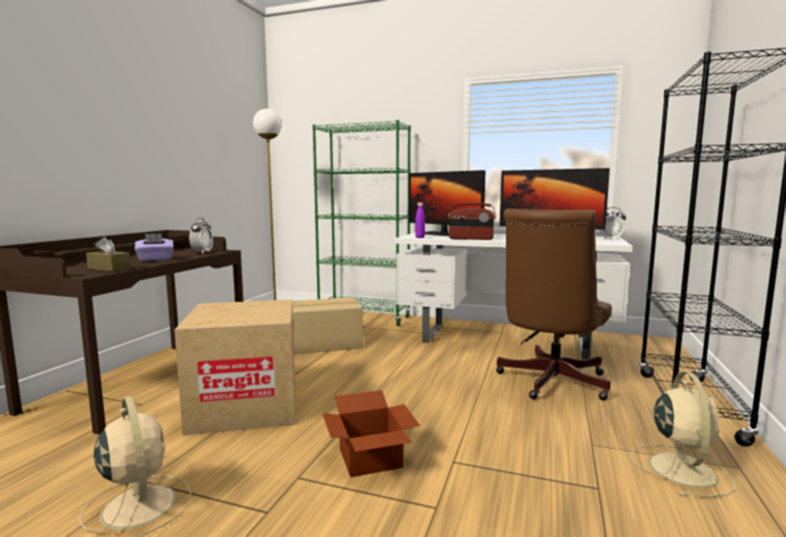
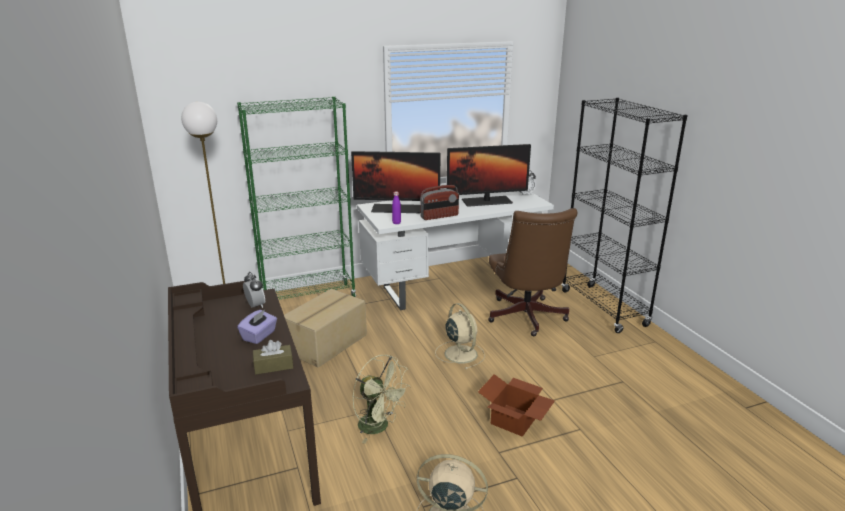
camera: 40 degrees left, 15 degrees up
(245, 406) = (379, 427): cardboard box -> green fan
(681, 468) = (638, 353): beige fan -> beige fan (460, 353)

